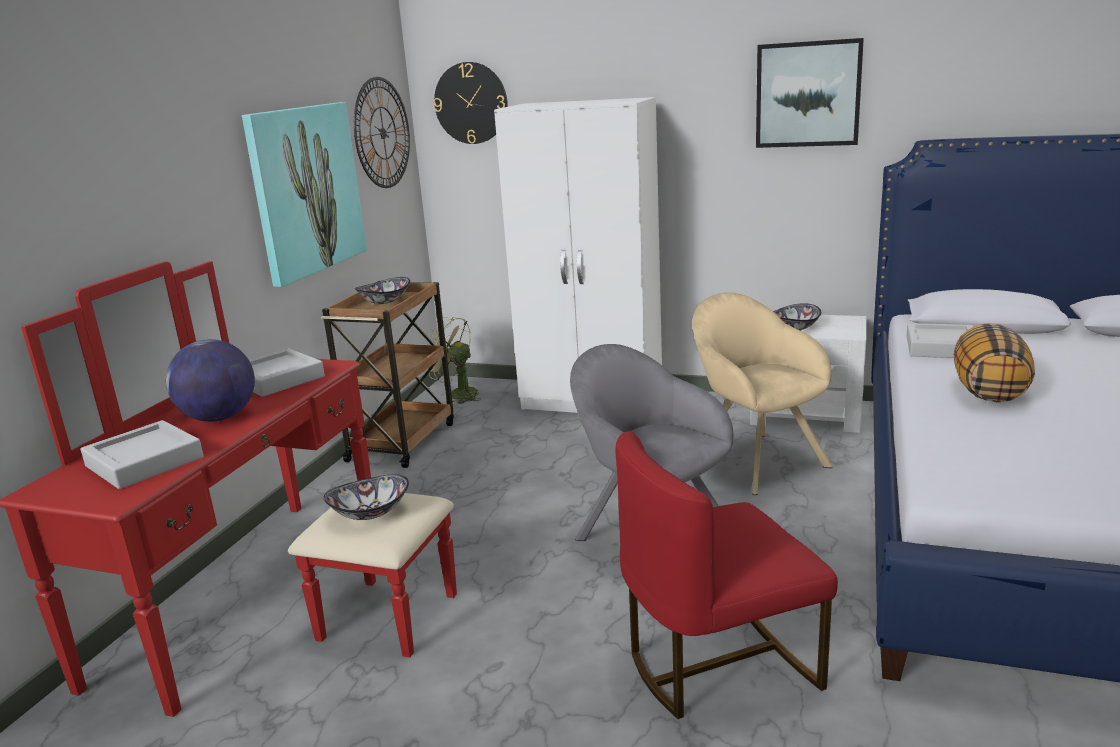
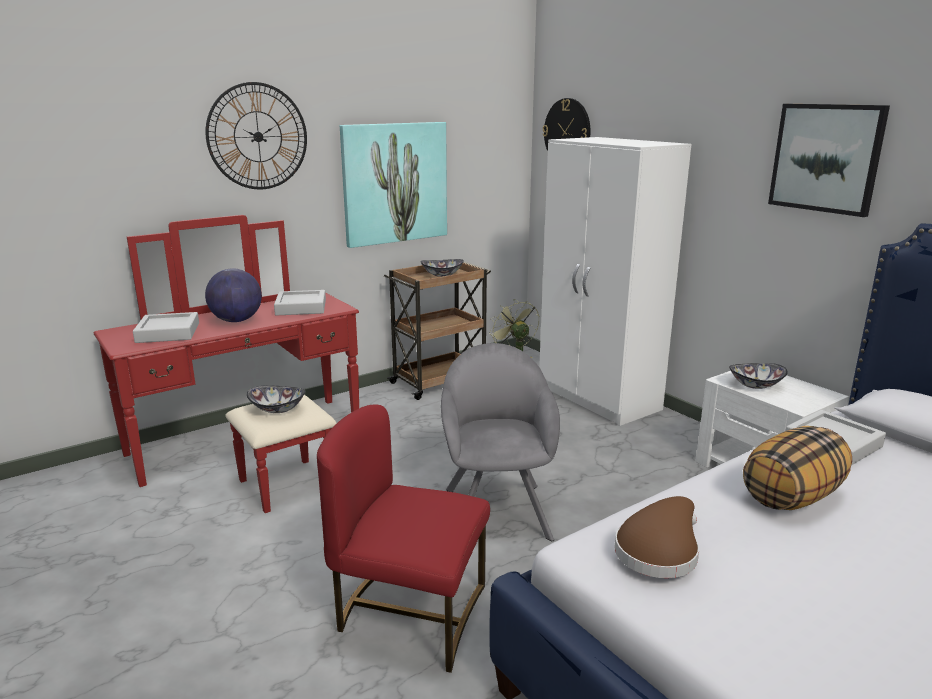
camera: 35 degrees right, 0 degrees up
(382, 133) = (490, 148): wall clock -> wall clock (258, 136)
(754, 458) = (657, 489): beige armchair -> none
(996, 462) = (659, 551): none -> brown hat

